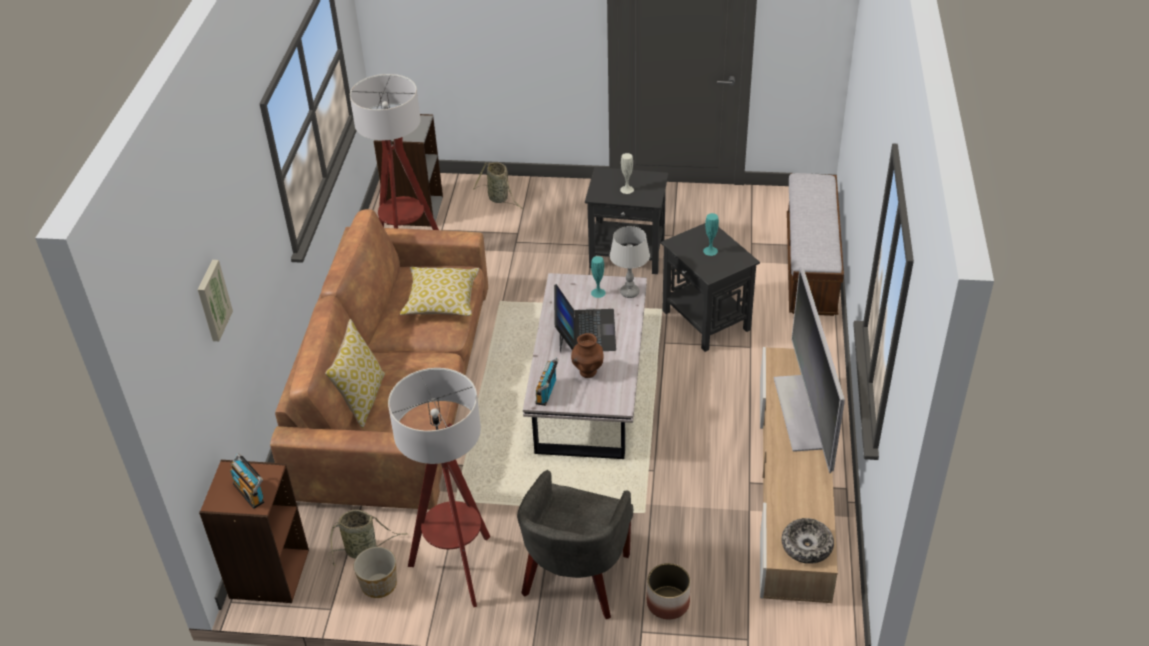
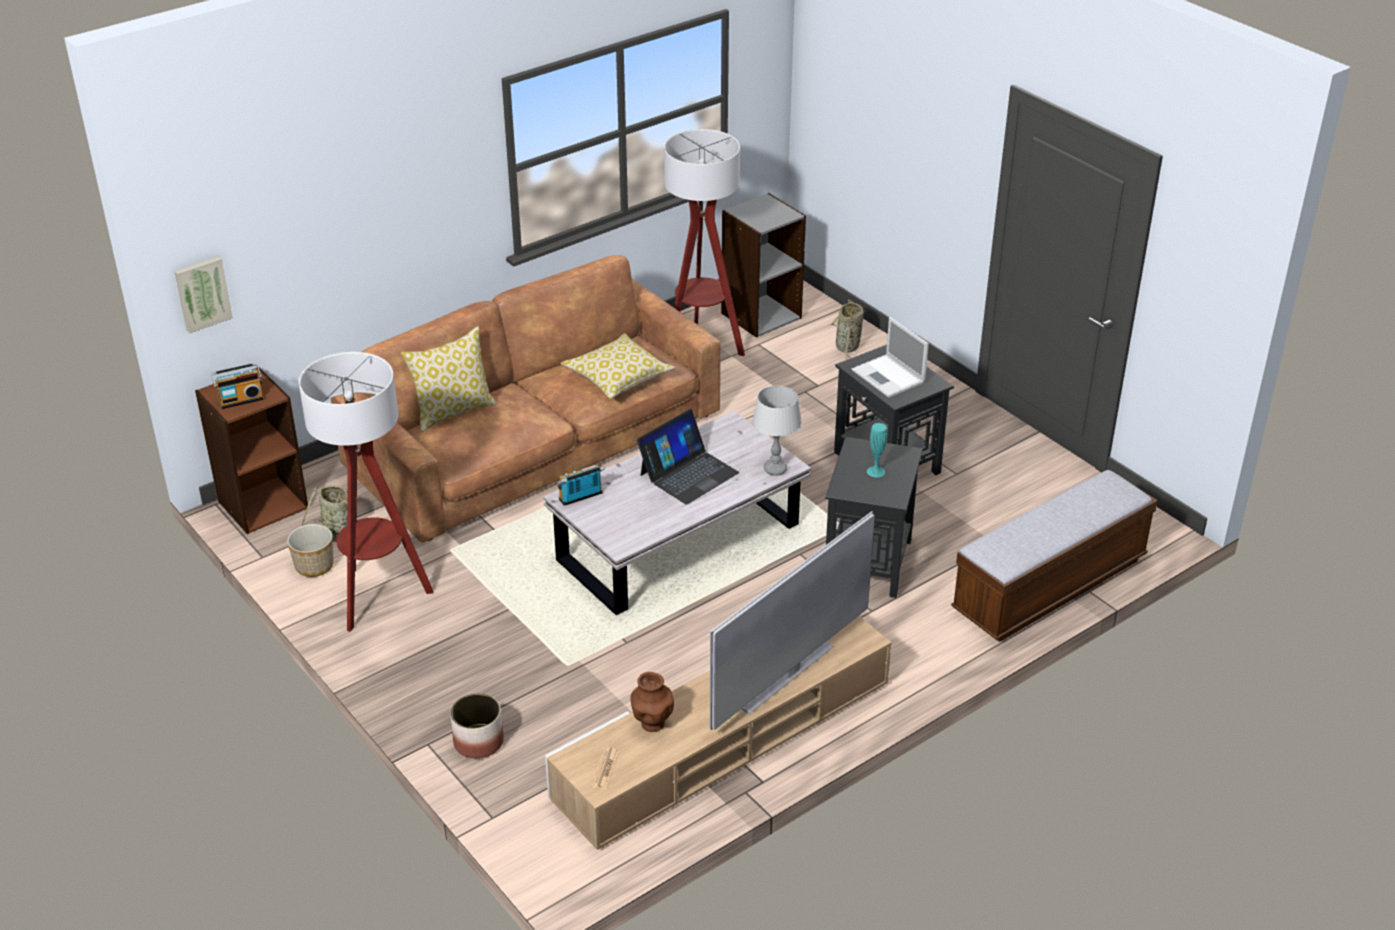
camera: 45 degrees right, 5 degrees down
(212, 300) = (311, 216): picture -> picture (202, 293)
(250, 492) = (241, 400): radio -> radio turned 120 degrees counterclockwise
(576, 579) = (443, 671): grey armchair -> none
(588, 372) = (637, 505): brown vase -> brown vase (652, 724)
(598, 293) = (748, 452): turquoise vase -> none
(627, 189) = (889, 377): white vase -> laptop
(807, 546) = (605, 769): bowl -> newspaper

